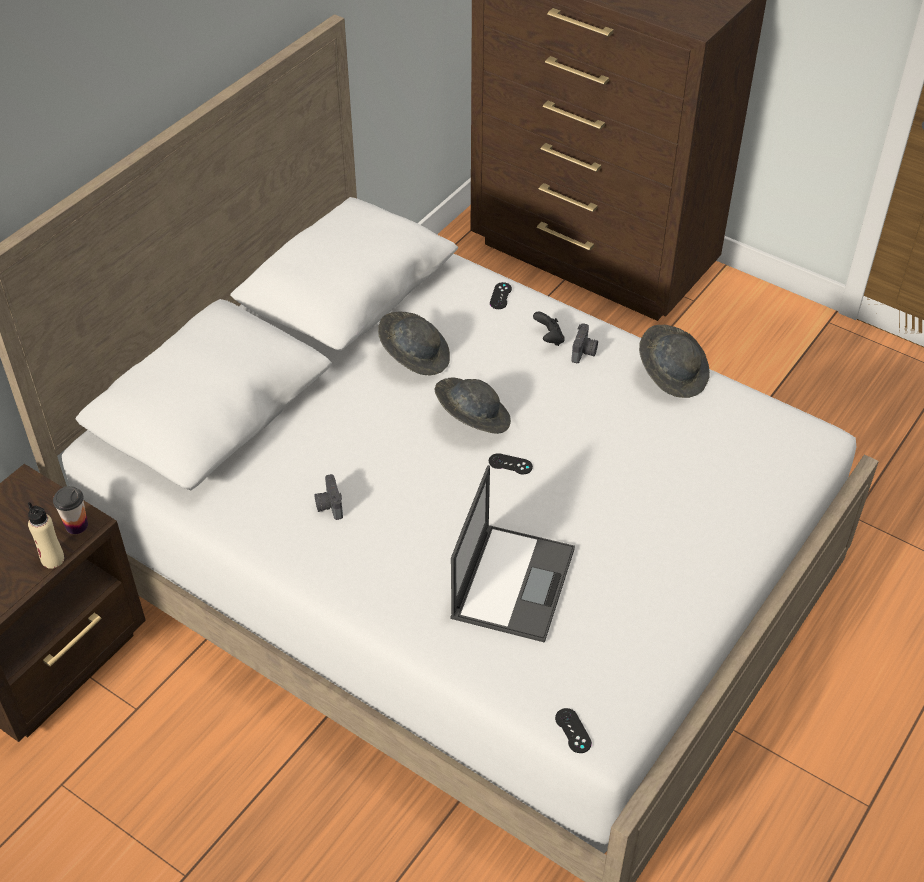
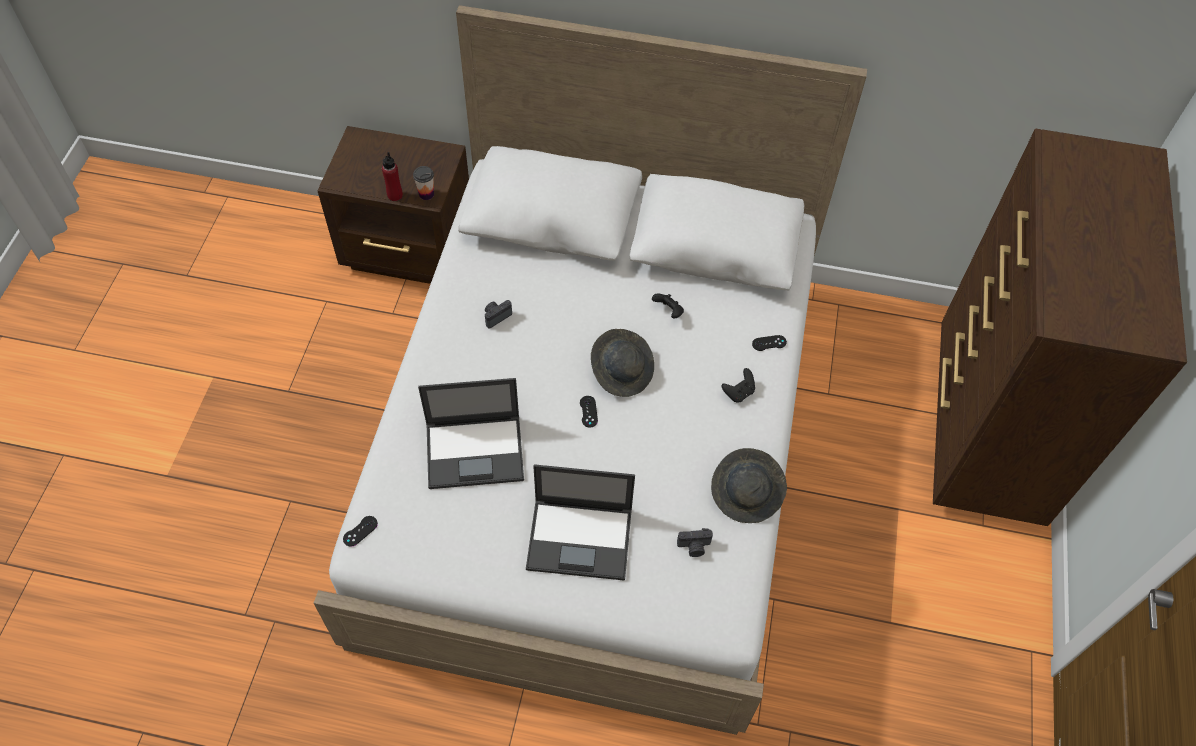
camera: 65 degrees right, 10 degrees up
(53, 559) = (395, 195): beige bottle -> red bottle
(415, 356) = (668, 311): grey hat -> black game controller
(584, 352) = (737, 422): camera -> camera (694, 547)
(670, 521) = (581, 538): none -> laptop

